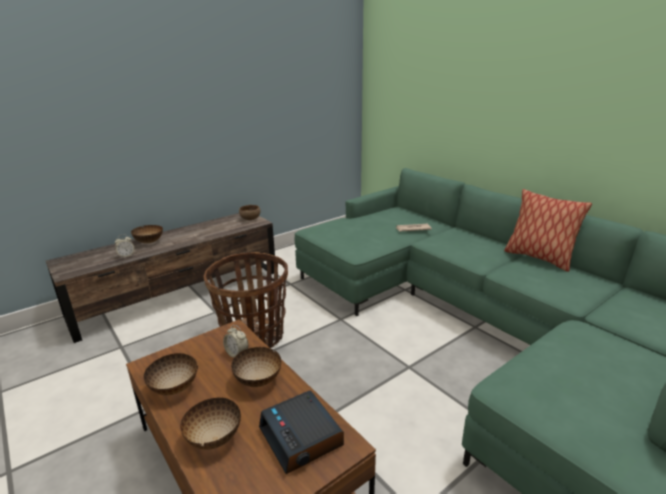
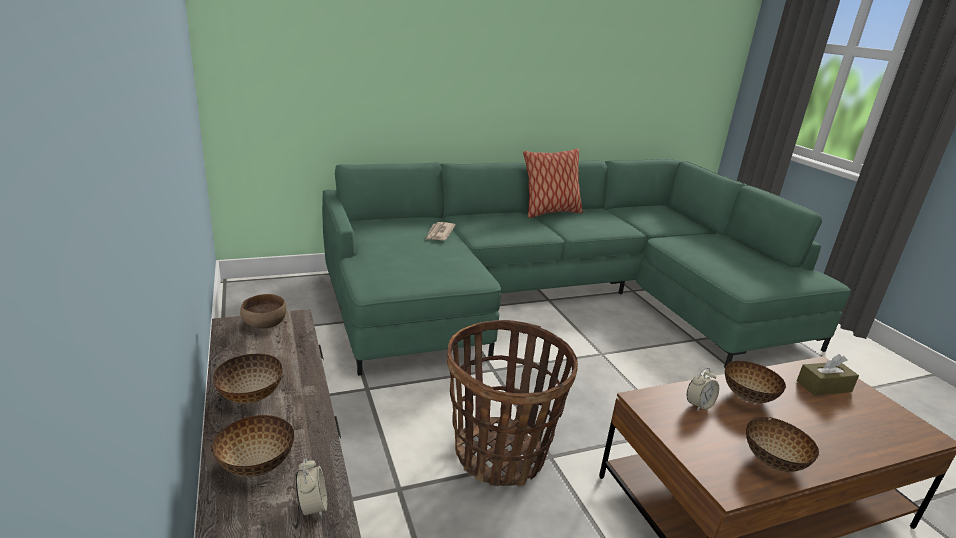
camera: 75 degrees left, 0 degrees up
(213, 438) = (844, 438): bowl -> bowl (249, 396)
(302, 437) = (823, 386): alarm clock -> brown tissue box

